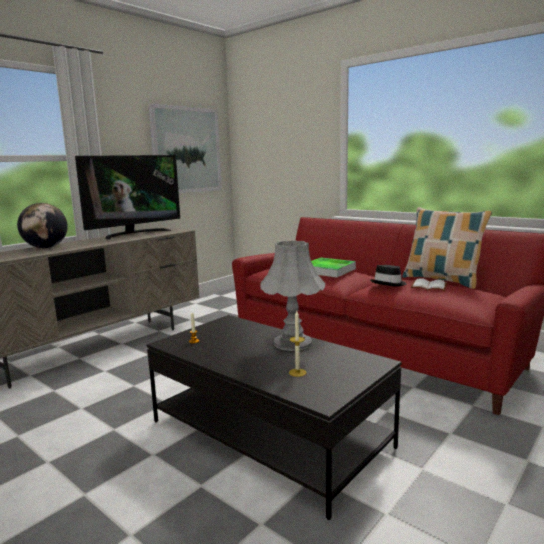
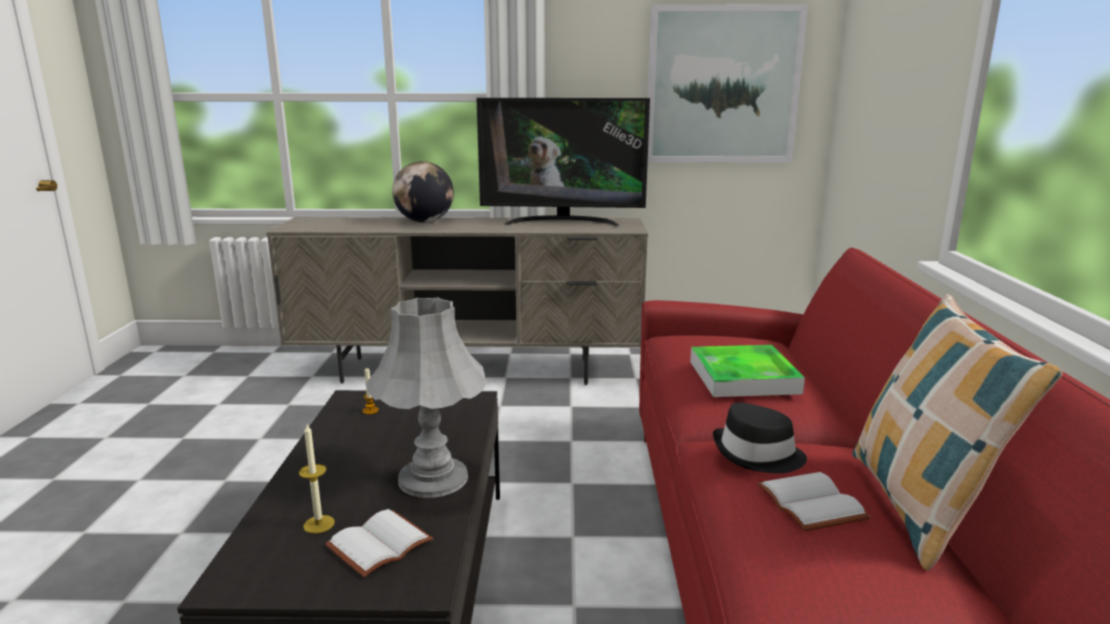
camera: 50 degrees right, 5 degrees up
(336, 364) = (380, 546): none -> white book

